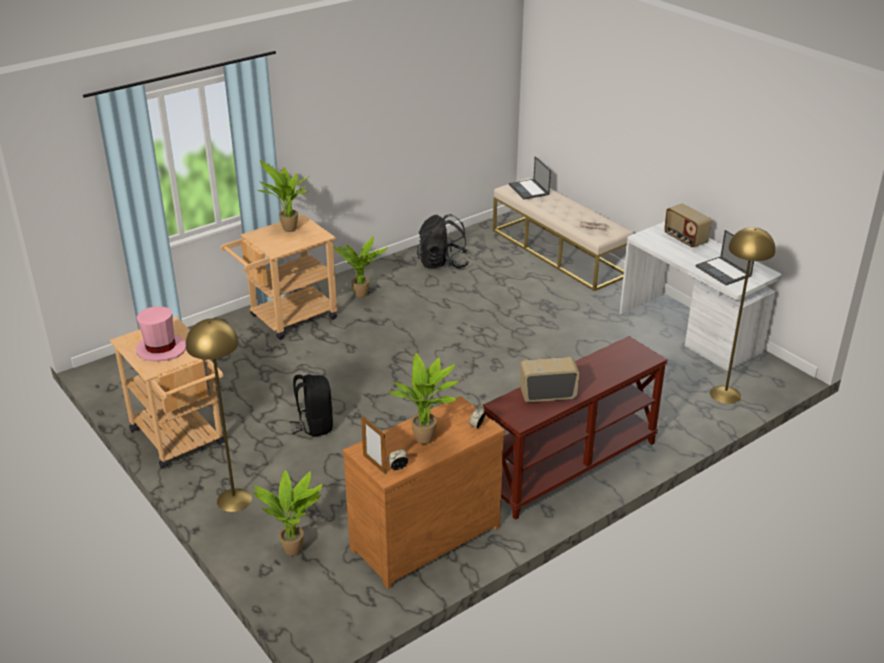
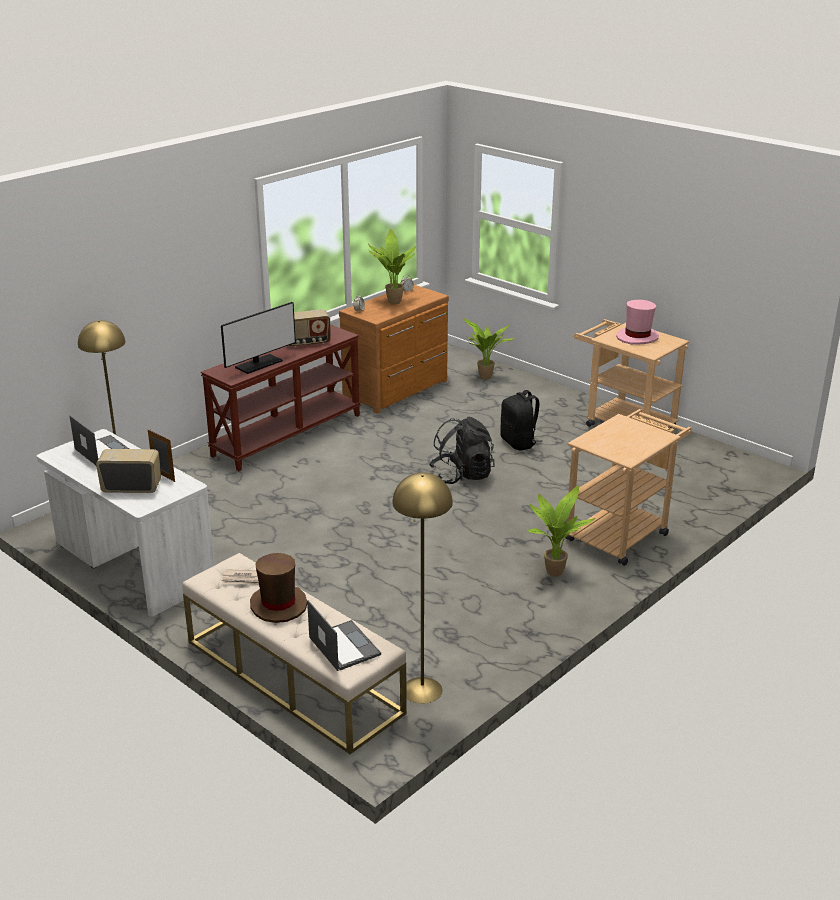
camera: 170 degrees right, 5 degrees down
(234, 499) = (547, 396): yellow floor lamp -> yellow floor lamp (422, 690)
(288, 230) = (629, 443): potted plant -> none
(374, 464) = (423, 291): picture frame -> picture frame (163, 476)
(443, 263) = (466, 635): black backpack -> black backpack (462, 475)
(568, 211) = (278, 605): none -> brown hat
(603, 363) = (258, 364): none -> monitor
(685, 239) = (132, 488): radio -> radio turned 45 degrees counterclockwise

